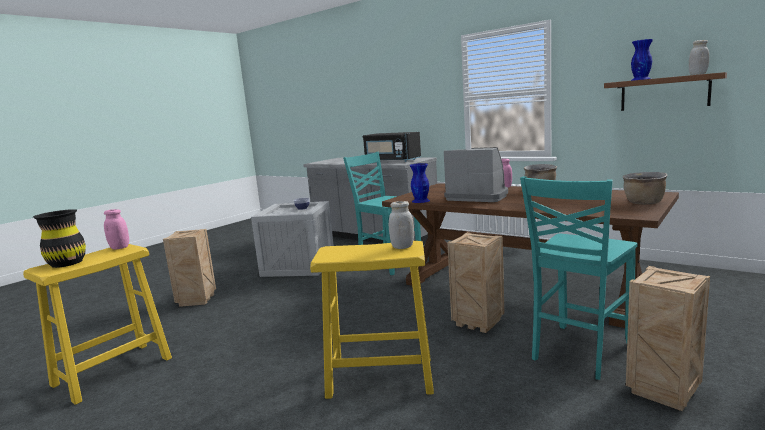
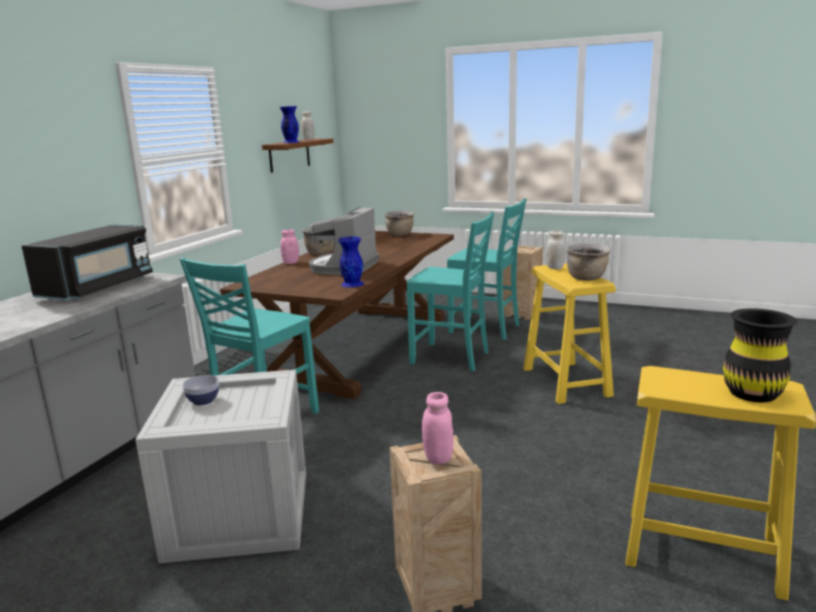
camera: 105 degrees left, 5 degrees up
(119, 247) = (662, 385): pink jar -> pink jar (438, 458)
(345, 254) = (586, 278): none -> brown cooking pot
(477, 322) = (451, 358): crate -> turquoise chair

